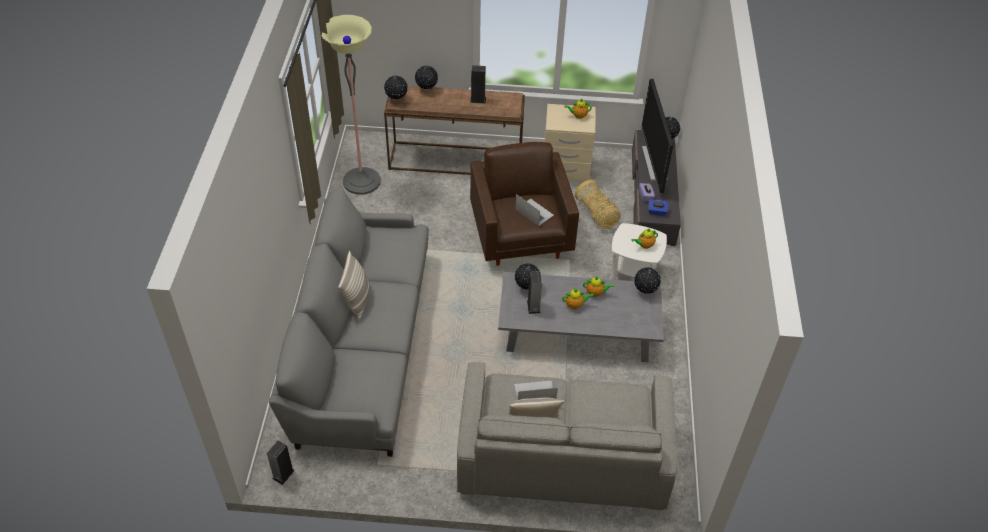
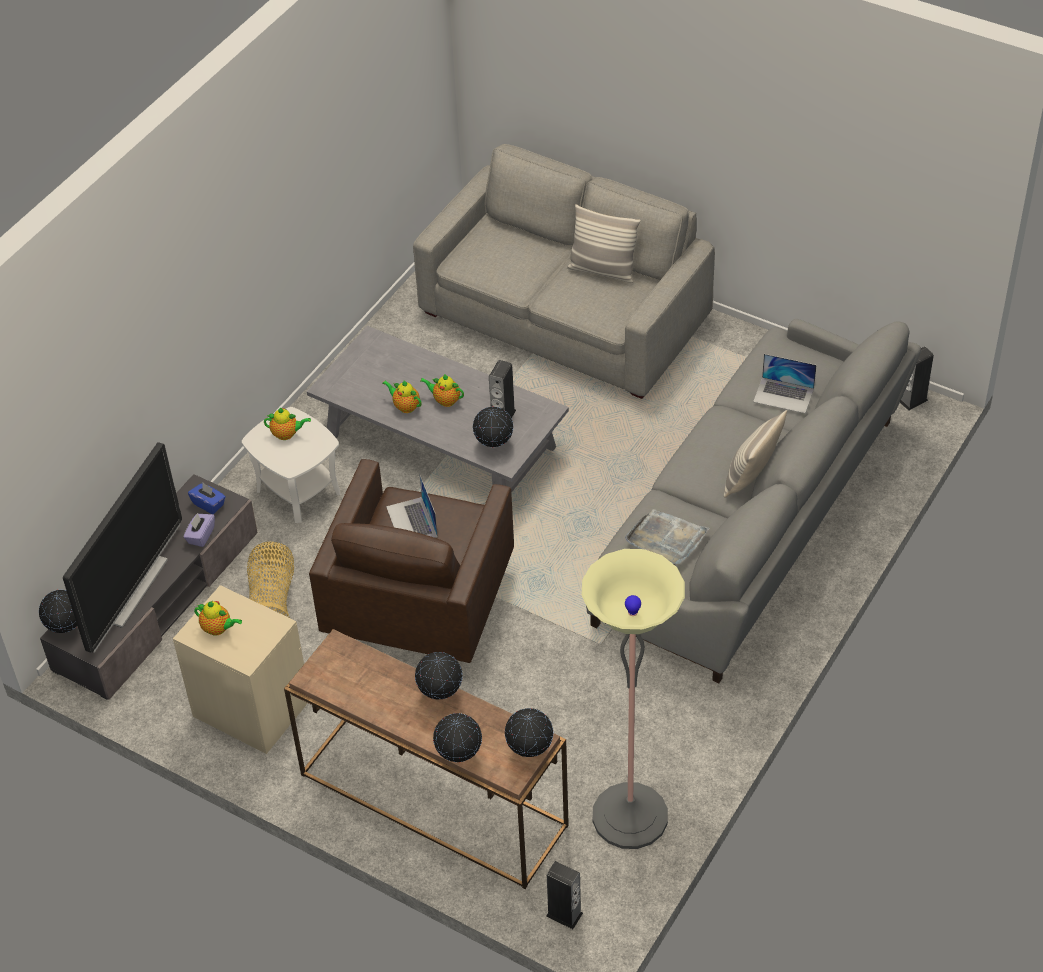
camera: 150 degrees left, 0 degrees up
(391, 249) = (666, 539): none -> grey tray
(478, 99) = (380, 695): speaker -> speaker (564, 914)
(534, 393) = (580, 297): laptop -> laptop (784, 395)
(645, 291) = (338, 387): globe -> globe (440, 693)

